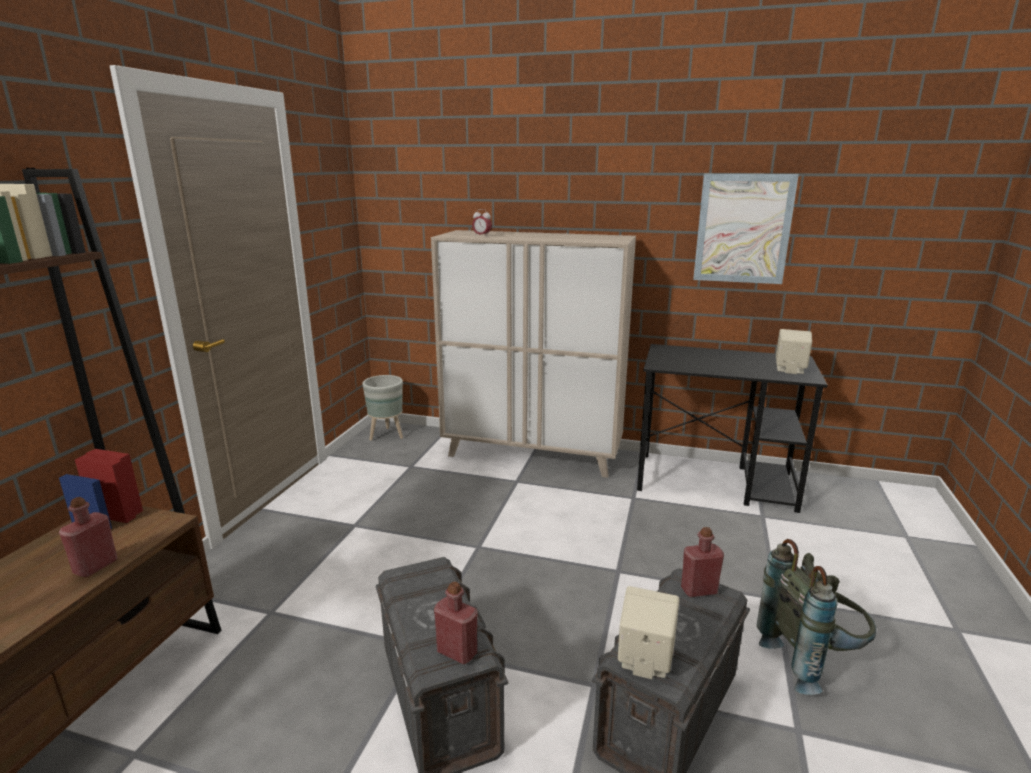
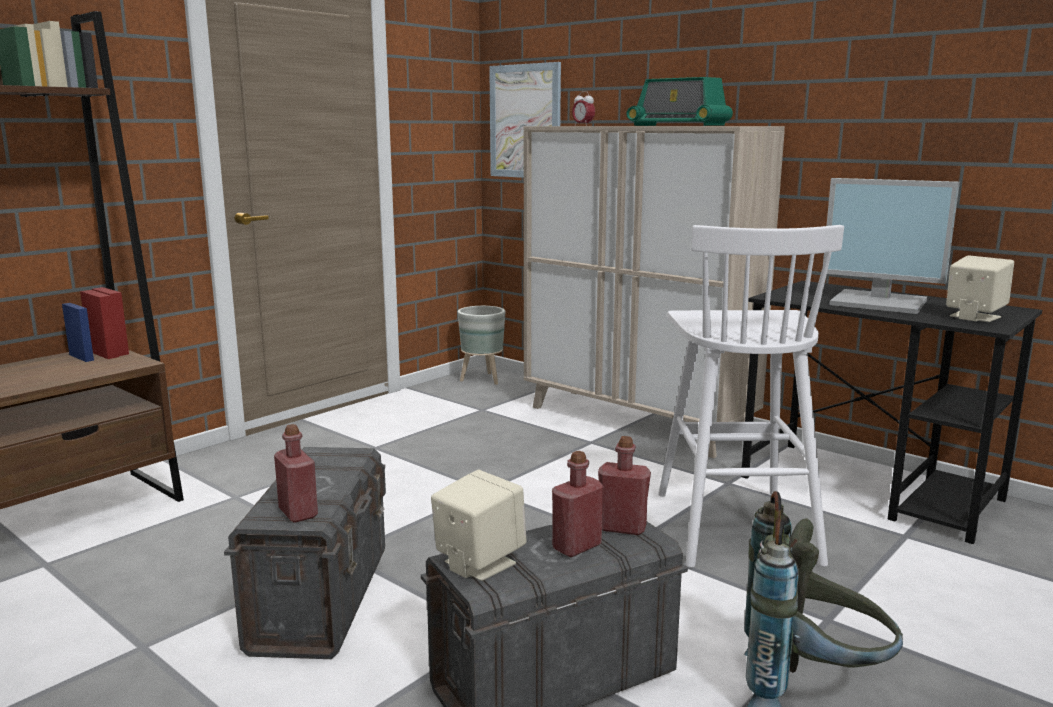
camera: 25 degrees right, 5 degrees down
(95, 566) = (54, 378): red bottle -> red bottle (576, 547)
(561, 237) = (678, 125): none -> radio
(665, 535) = (734, 525): none -> white stool
(725, 362) = (880, 302): none -> monitor
(743, 229) = (937, 112): picture -> picture (525, 121)

